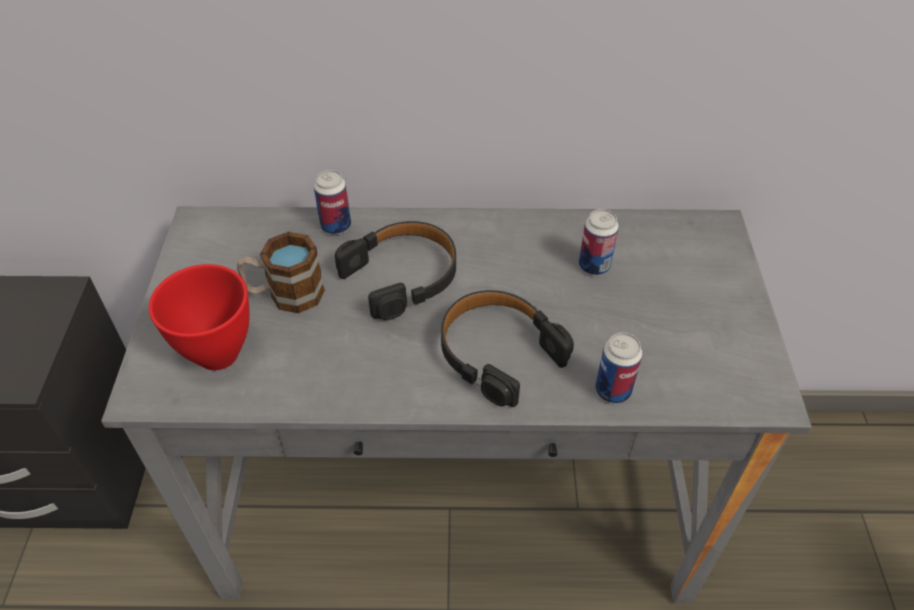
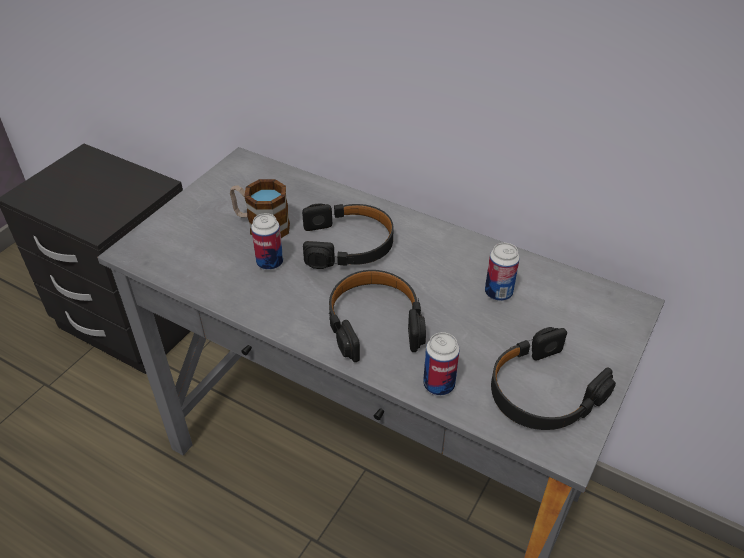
camera: 30 degrees right, 5 degrees down
(220, 353) = (193, 246): red bowl -> none
(336, 226) = (329, 195): can -> can (270, 263)
(709, 351) = (543, 392): none -> black headphones

